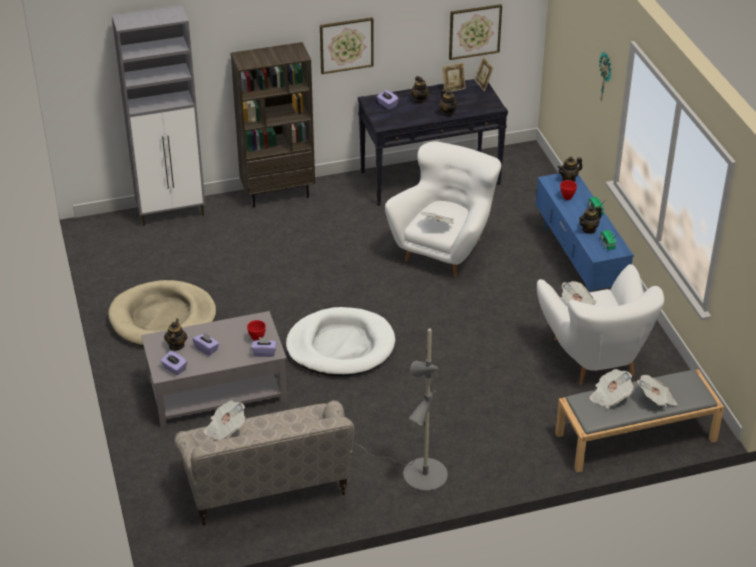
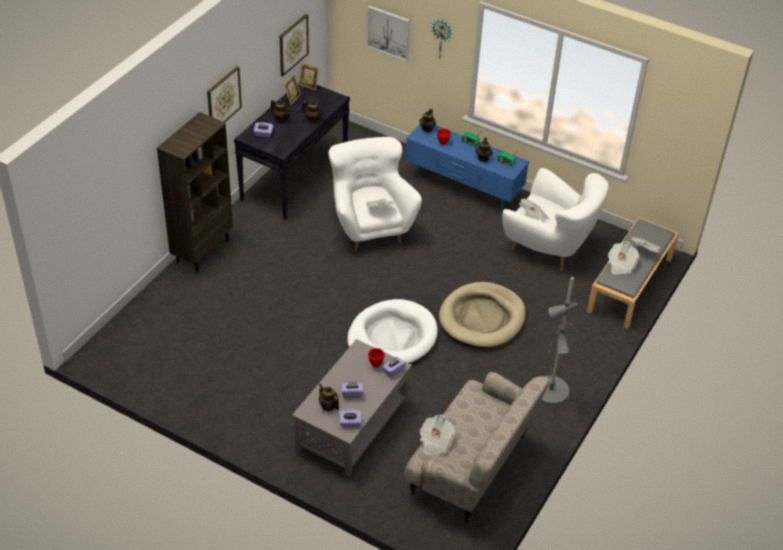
camera: 45 degrees left, 5 degrees up
(163, 318) = (243, 397): beige dog bed -> beige dog bed (482, 318)
(172, 213) = (140, 312): grey cabinet -> none
(576, 57) = (389, 32): none -> picture

